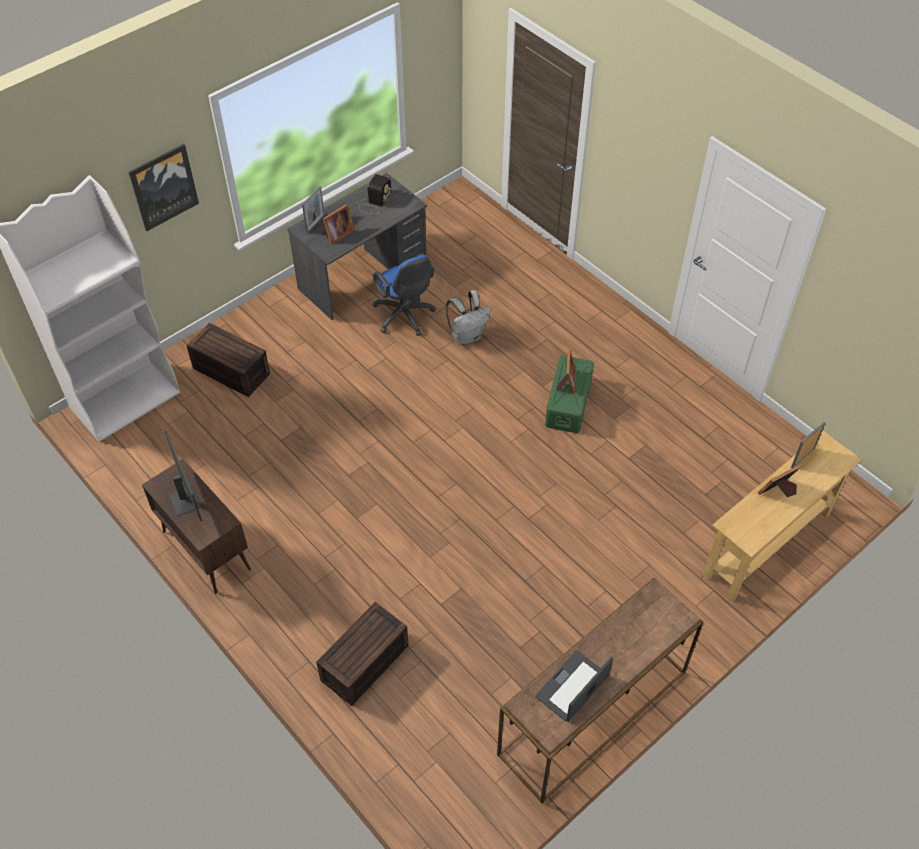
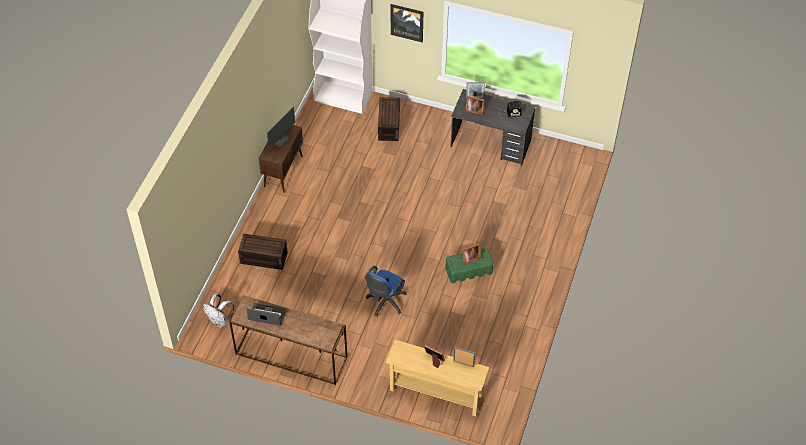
camera: 60 degrees right, 0 degrees up
(405, 317) = (475, 176): blue office chair -> blue office chair (385, 302)
(467, 336) = (482, 207): white backpack -> white backpack (220, 320)

